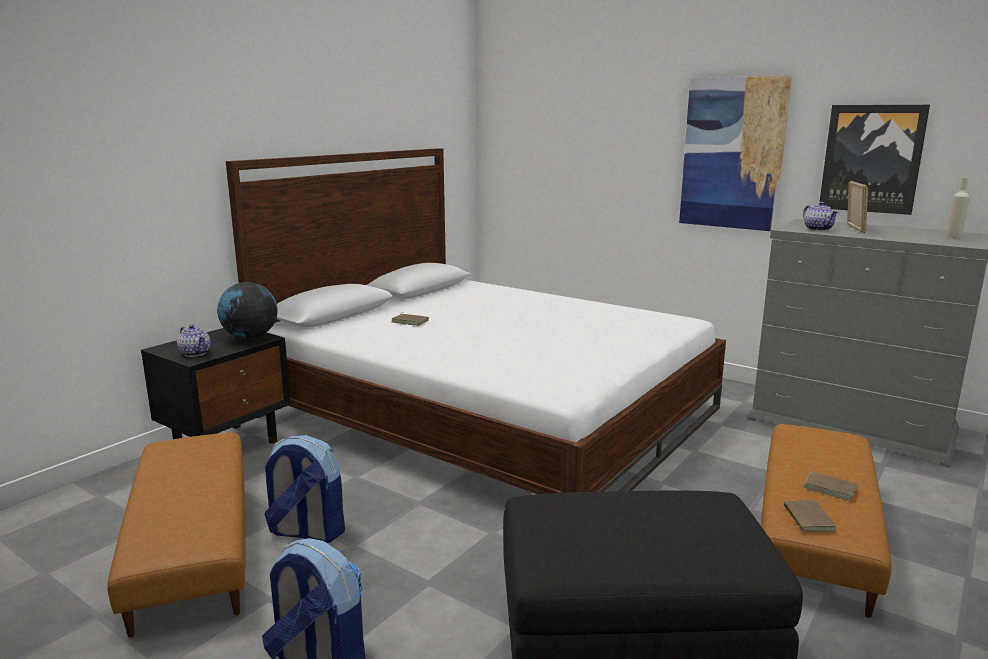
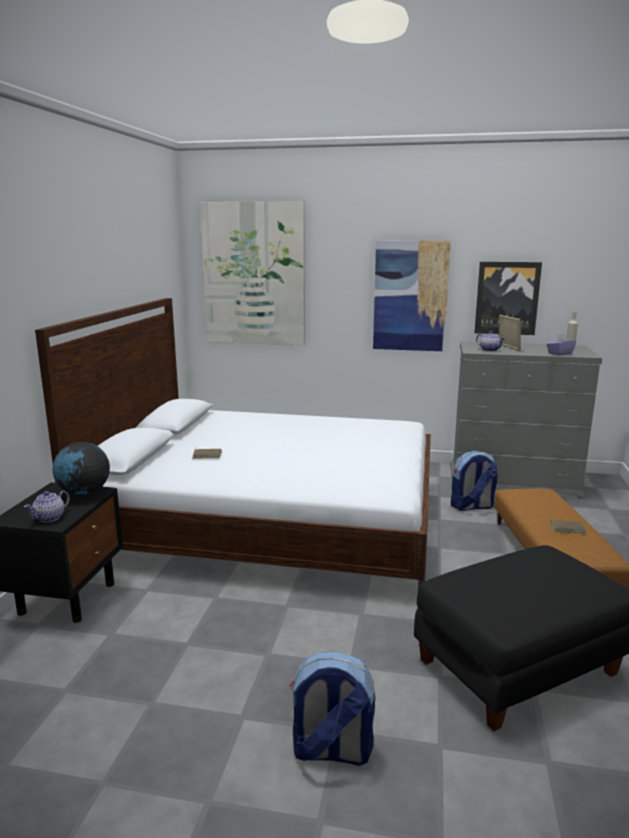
camera: 25 degrees left, 0 degrees up
(191, 545) = (128, 695): brown ottoman -> none
(195, 353) = (50, 518): teapot -> teapot turned 105 degrees clockwise
(306, 532) = (219, 654): backpack -> backpack (471, 507)
(547, 124) = (254, 274): none -> picture
(806, 518) = (573, 551): brown book -> none
(925, 240) = (559, 353): none -> purple tissue box

